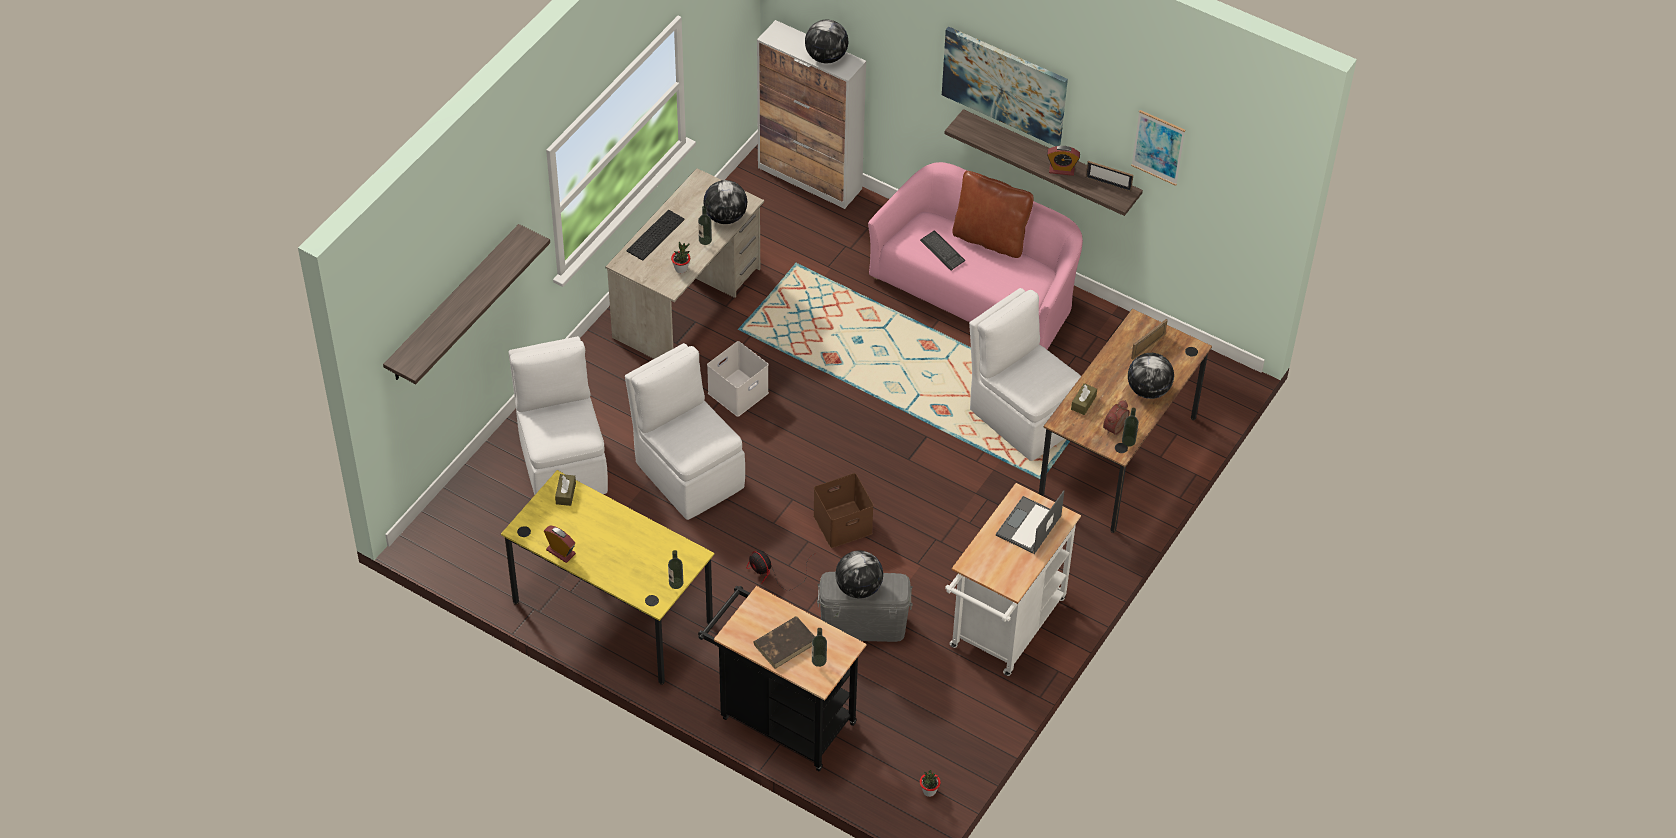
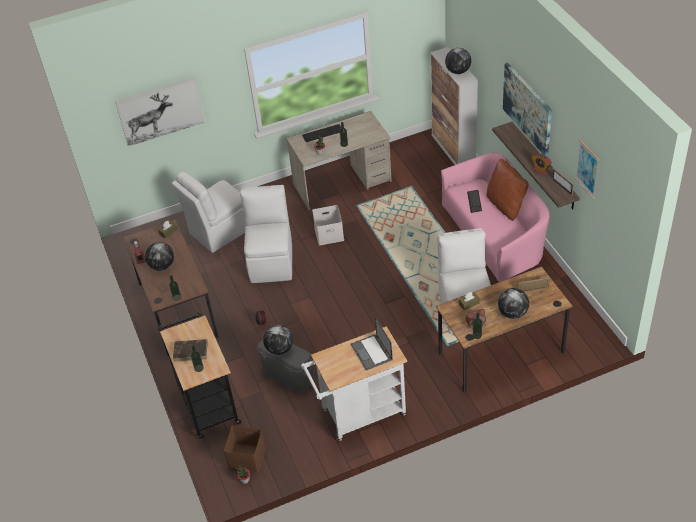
camera: 40 degrees right, 5 degrees down
(453, 305) = (160, 111): shelf -> picture
(563, 463) = (219, 231): white chair -> white chair turned 150 degrees counterclockwise
(612, 612) = (177, 310): yellow desk -> brown desk
(725, 217) = (364, 137): globe -> globe (162, 266)
(842, 525) = (322, 320): brown storage box -> brown storage box (246, 458)
(1028, 526) = (372, 352): laptop -> laptop turned 90 degrees counterclockwise

